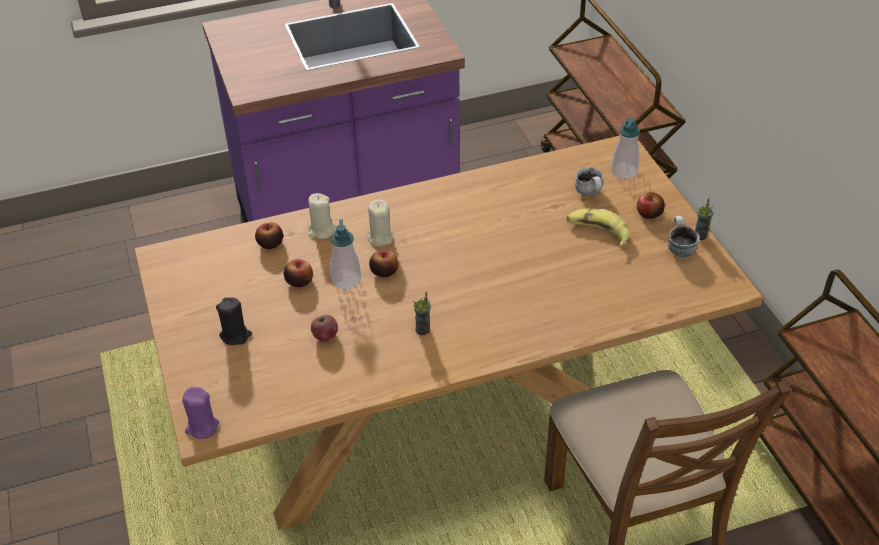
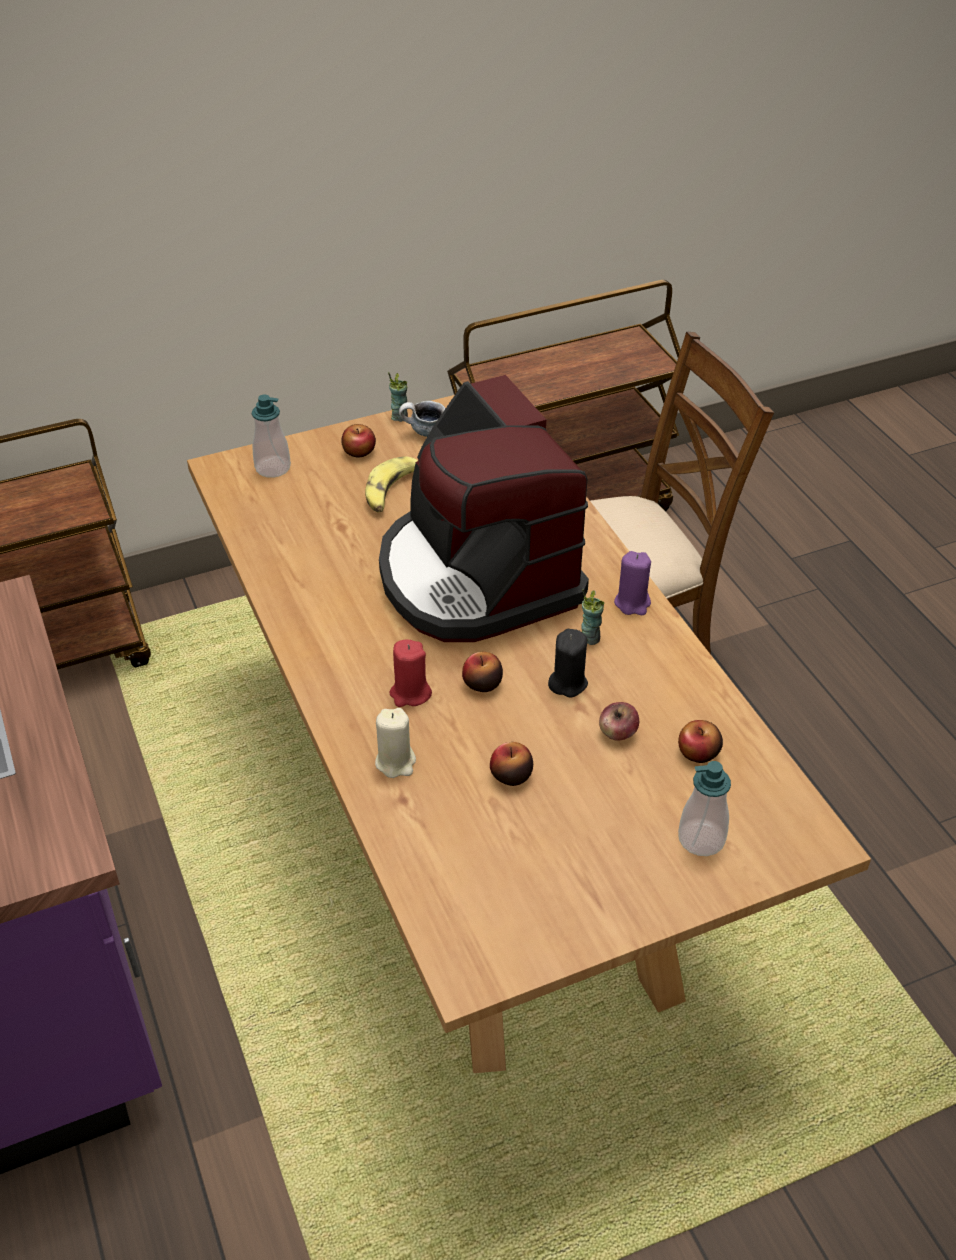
camera: 95 degrees left, 0 degrees up
(202, 427) = (812, 843): purple candle -> purple candle (632, 603)
(235, 335) = (634, 834): black candle -> black candle (567, 683)
(270, 243) = (428, 822): apple -> apple (698, 753)
(346, 280) = (503, 722): soap dispenser -> soap dispenser (701, 839)
(380, 238) = (410, 693): beige candle -> red candle
(496, 273) = (476, 576): none -> coffee machine
(590, 193) = (317, 496): mug -> none

